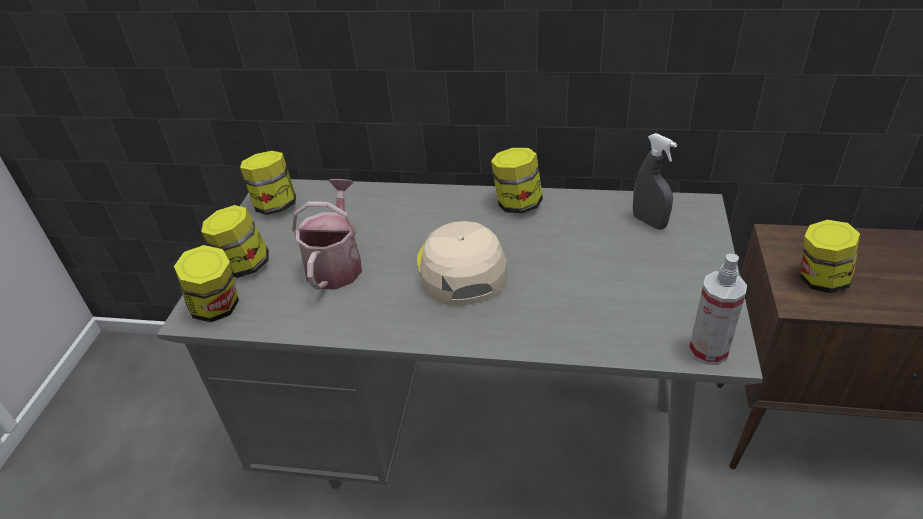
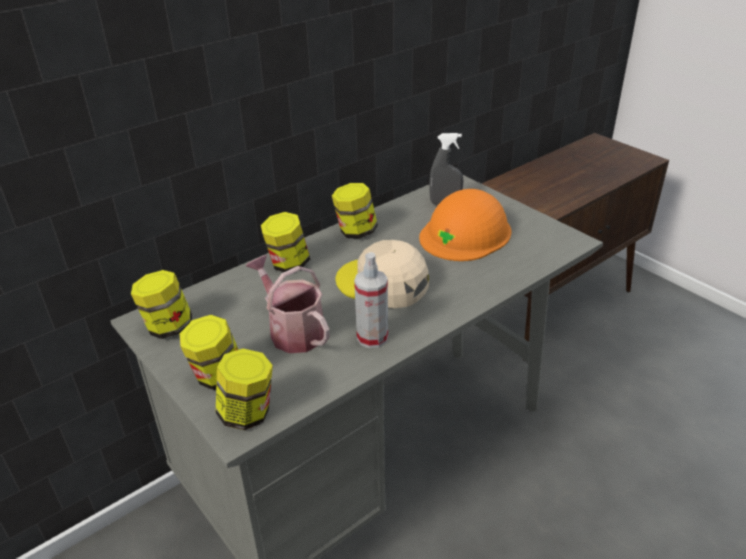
camera: 50 degrees left, 5 degrees down
(615, 267) = (465, 233): none -> orange hard hat
(708, 350) = (566, 244): spray bottle -> spray bottle (372, 338)
(820, 280) = (539, 198): jar -> jar (288, 264)

